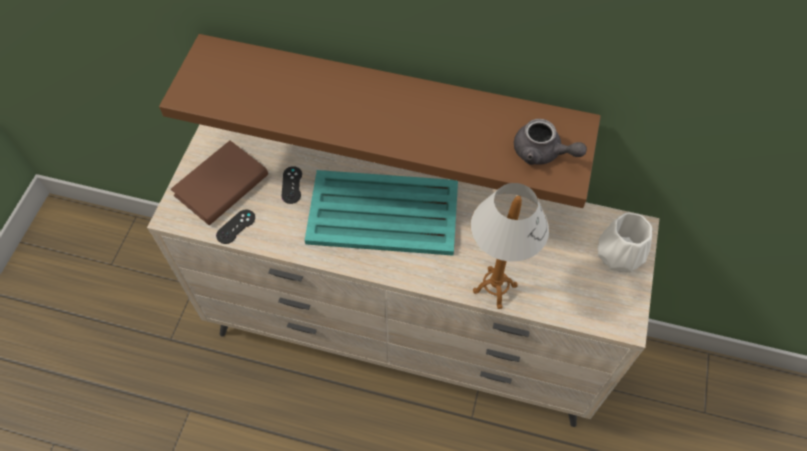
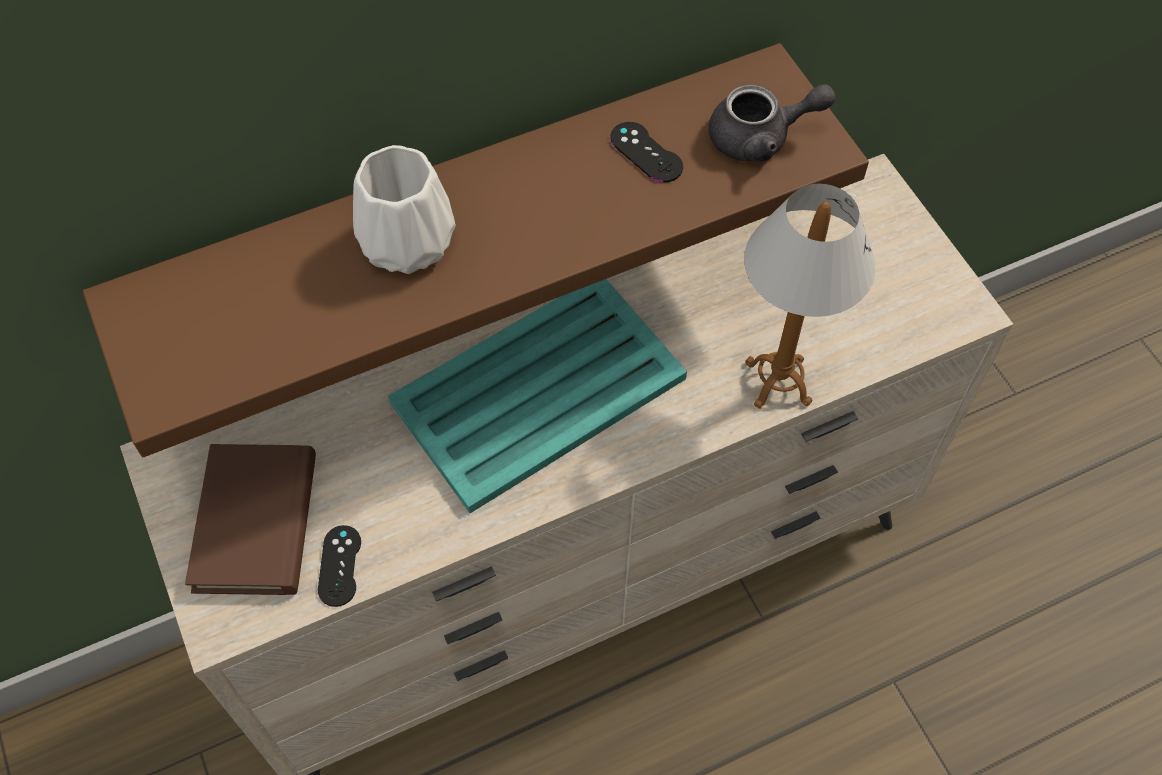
camera: 40 degrees left, 0 degrees up
(292, 185) = (366, 445): black game controller -> black game controller (646, 152)
(618, 255) = (881, 233): white vase -> white vase (406, 244)

